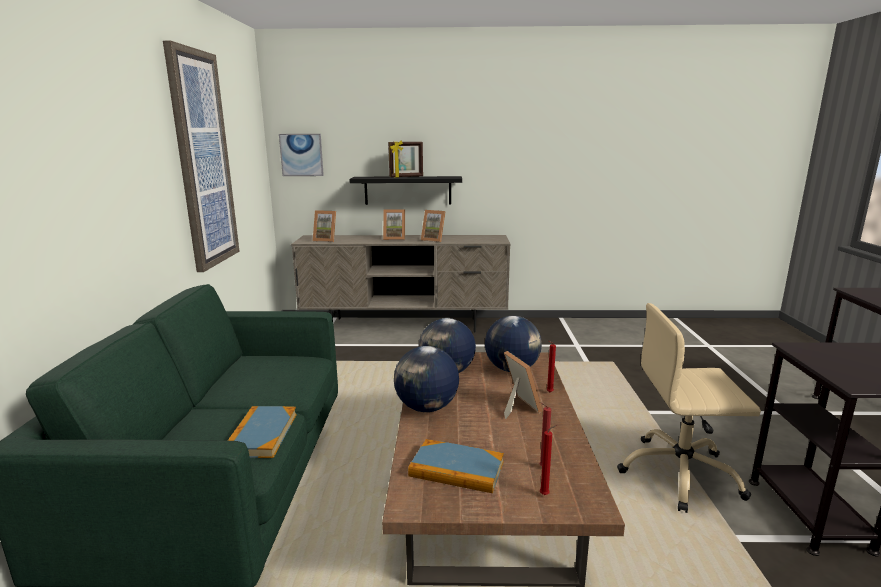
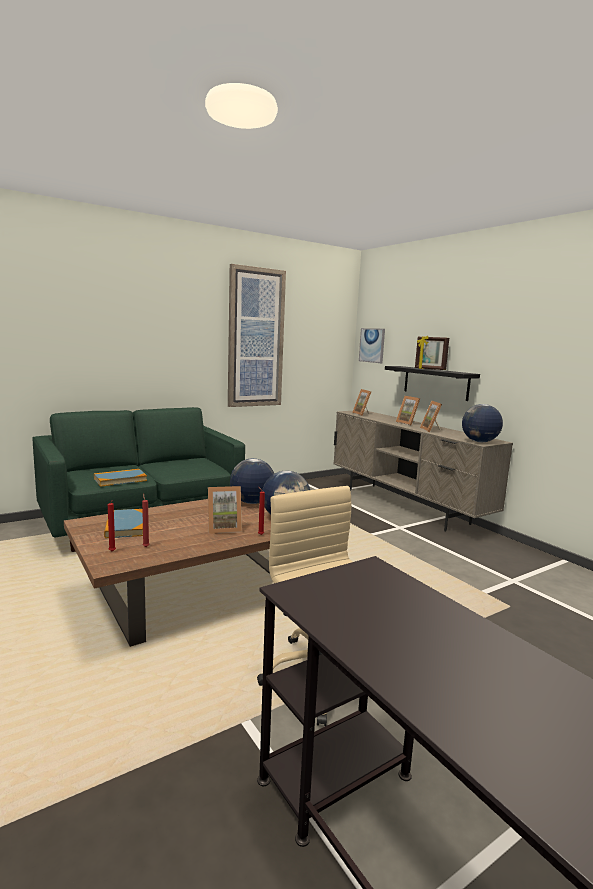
camera: 55 degrees right, 5 degrees down
(426, 408) = (193, 506): globe -> globe (479, 442)
(517, 407) = (223, 528): picture frame -> picture frame turned 45 degrees clockwise

